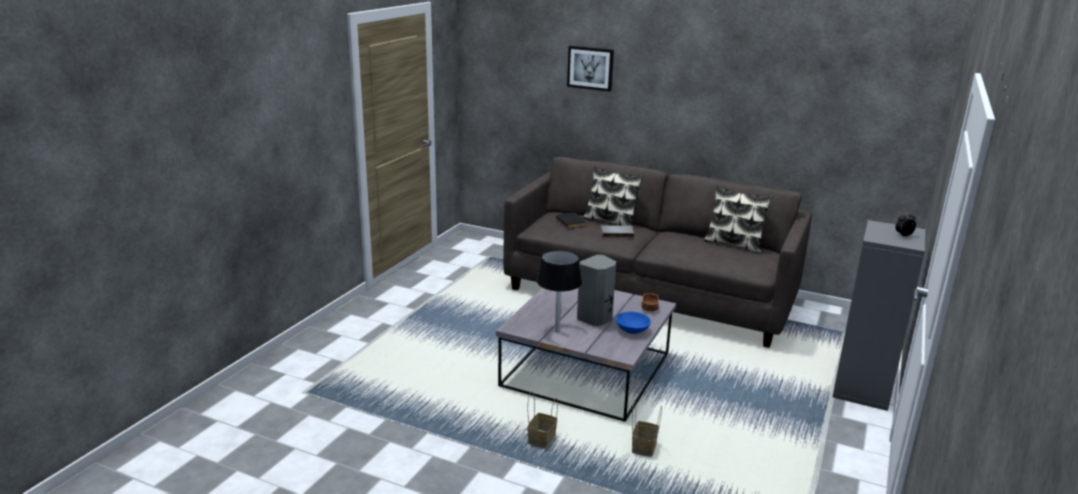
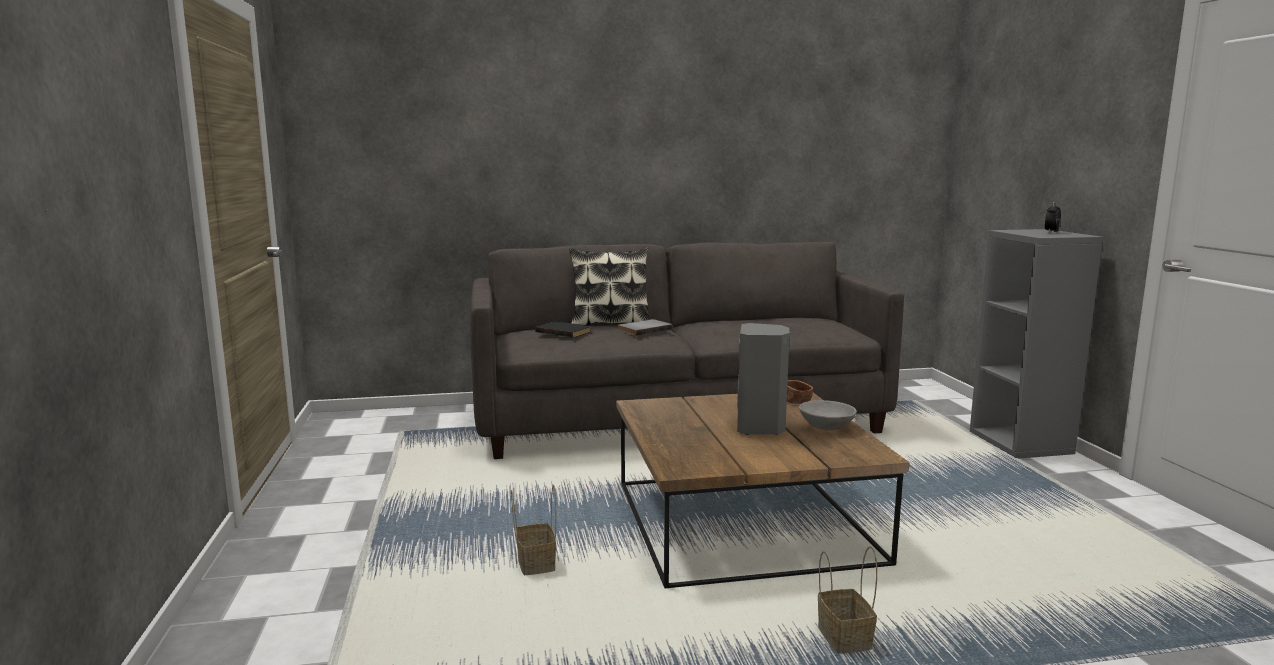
camera: 35 degrees left, 10 degrees down
(557, 330) = (743, 454): black table lamp -> none
(588, 369) = (745, 520): grey coffee table -> brown coffee table
(590, 68) = (520, 117): picture -> none
(632, 330) = (826, 427): blue bowl -> grey bowl
(643, 447) = (968, 587): basket -> basket (535, 563)
(734, 244) = (782, 318): pillow -> none

